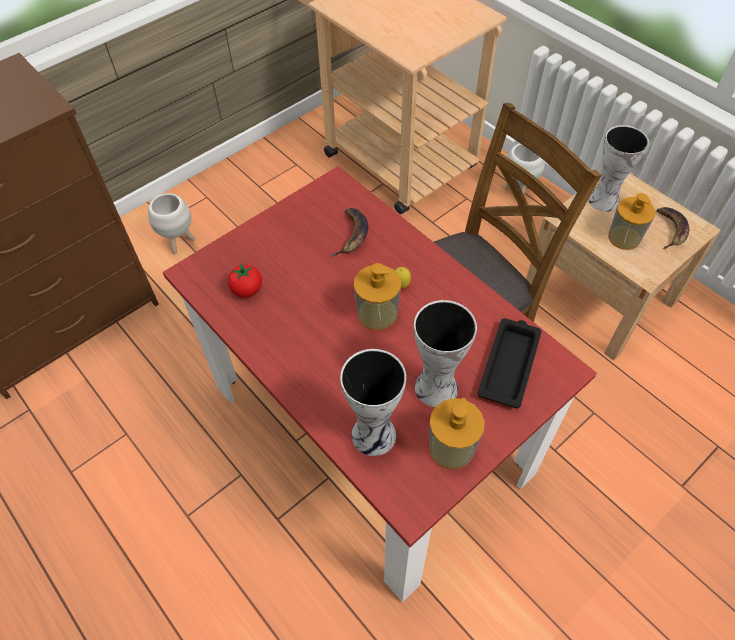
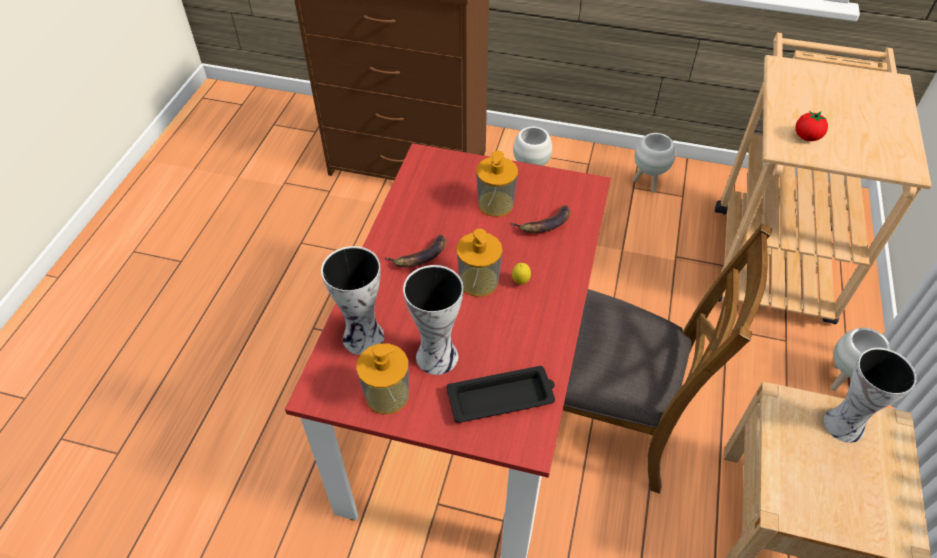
camera: 55 degrees right, 5 degrees down
(247, 290) = (434, 194): tomato -> tomato (806, 137)
(264, 175) = (648, 183): none -> white planter
(624, 237) = (811, 467): soap dispenser -> soap dispenser (495, 204)
(670, 230) = (872, 511): banana -> banana (420, 256)

